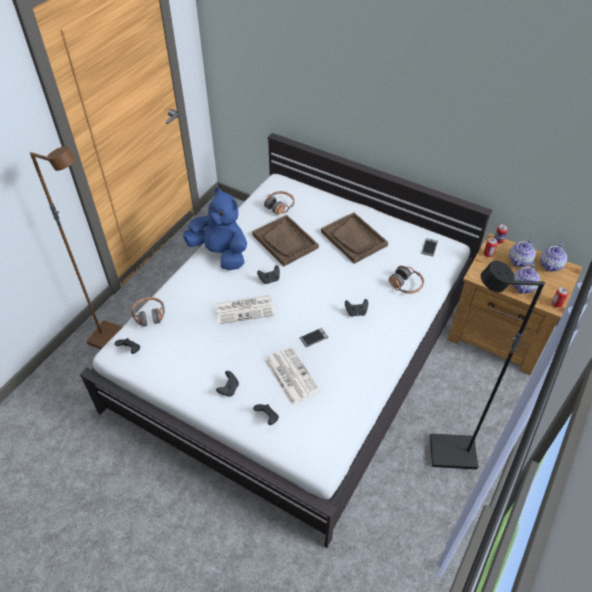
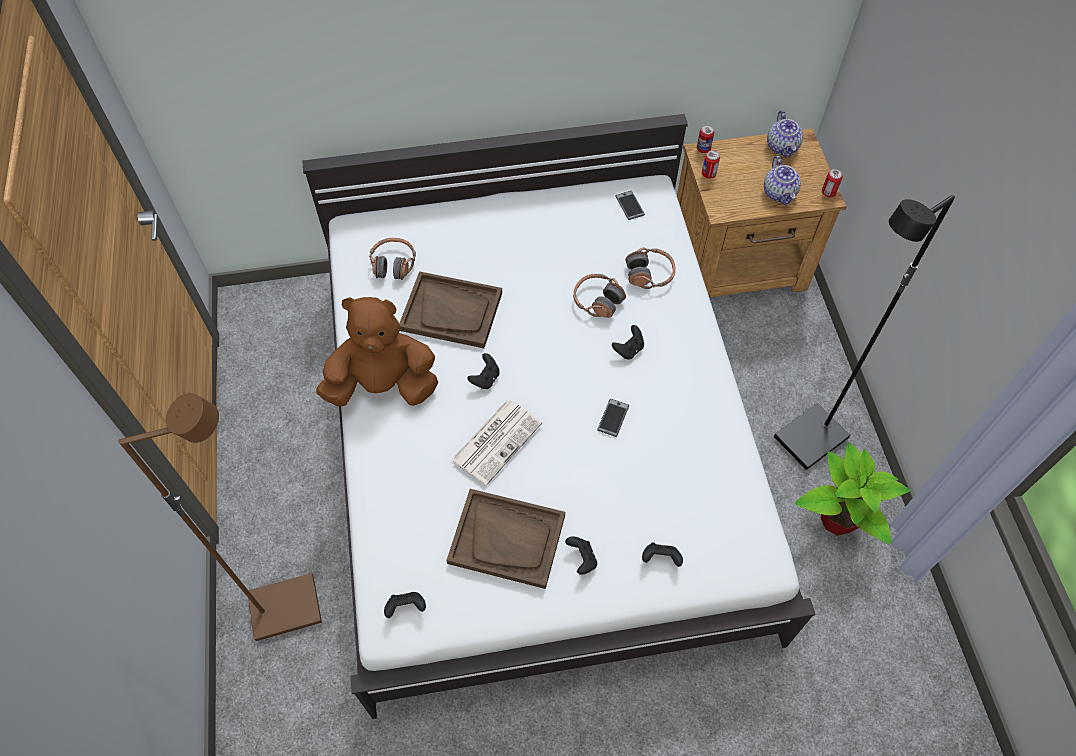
camera: 40 degrees left, 10 degrees up
(149, 315) = (380, 542): headphones -> headphones (597, 301)
(220, 253) = (383, 385): blue plush toy -> brown plush toy
(290, 375) = (633, 485): newspaper -> none
(354, 239) = (533, 251): brown tray -> brown tray (507, 539)
(425, 506) = (836, 519): none -> potted plant
(520, 261) = (748, 162): teapot -> none

